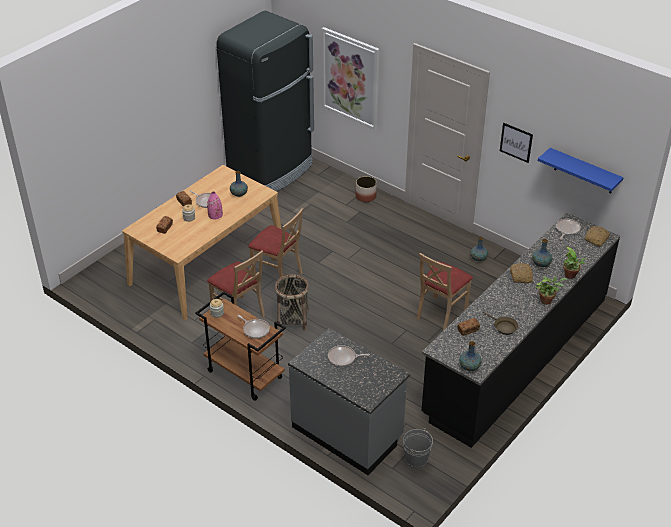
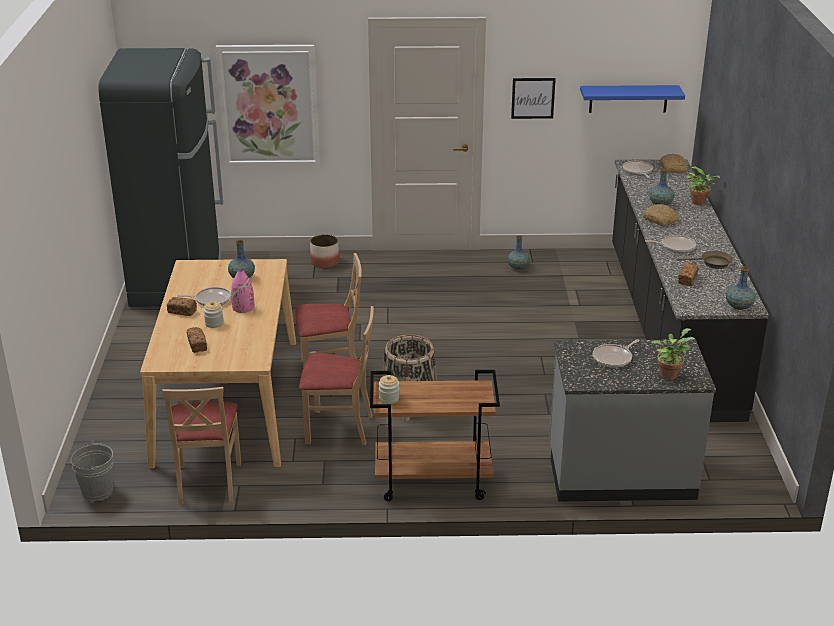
camera: 40 degrees left, 10 degrees down
(255, 329) = (458, 392): frying pan -> frying pan (676, 246)
(416, 460) = (718, 459): grey bucket -> grey bucket (97, 490)
(441, 314) = (552, 327): beige chair -> beige chair (208, 482)
(547, 300) = (712, 228): potted plant -> potted plant (669, 373)

